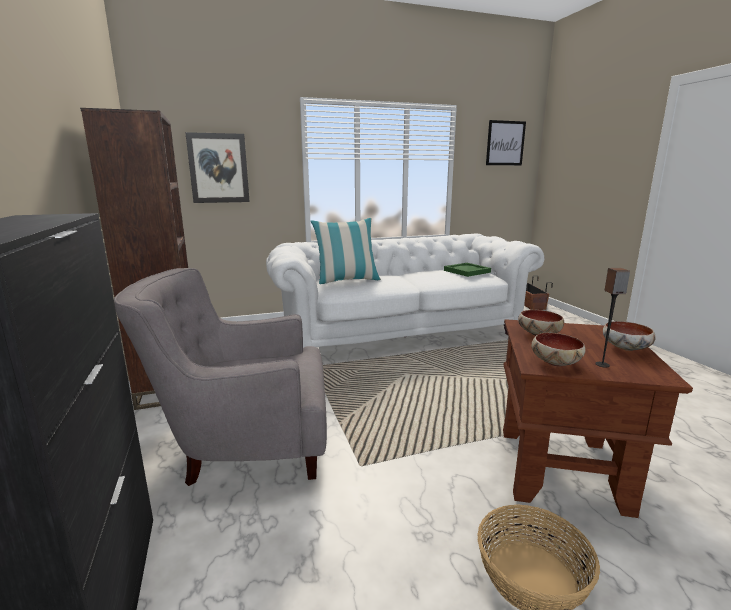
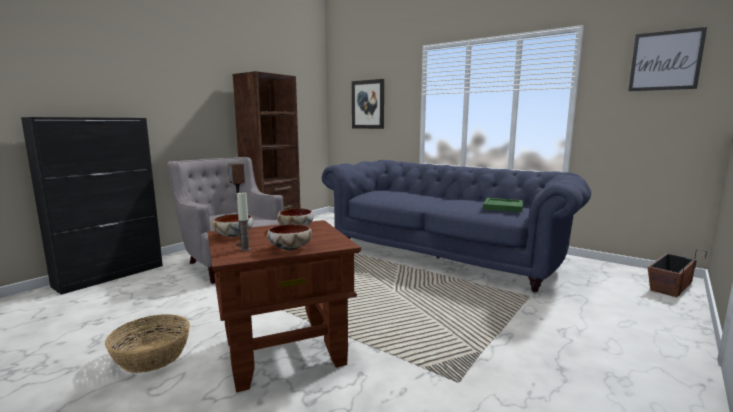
camera: 55 degrees right, 5 degrees down
(347, 280) = (391, 193): pillow -> none
(398, 331) = (445, 254): white sofa -> blue sofa
(622, 365) = (245, 249): none -> candle

